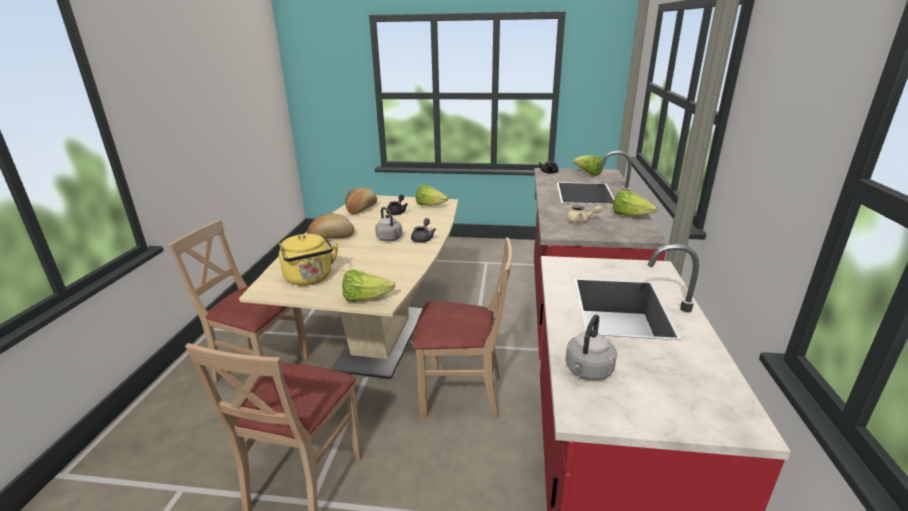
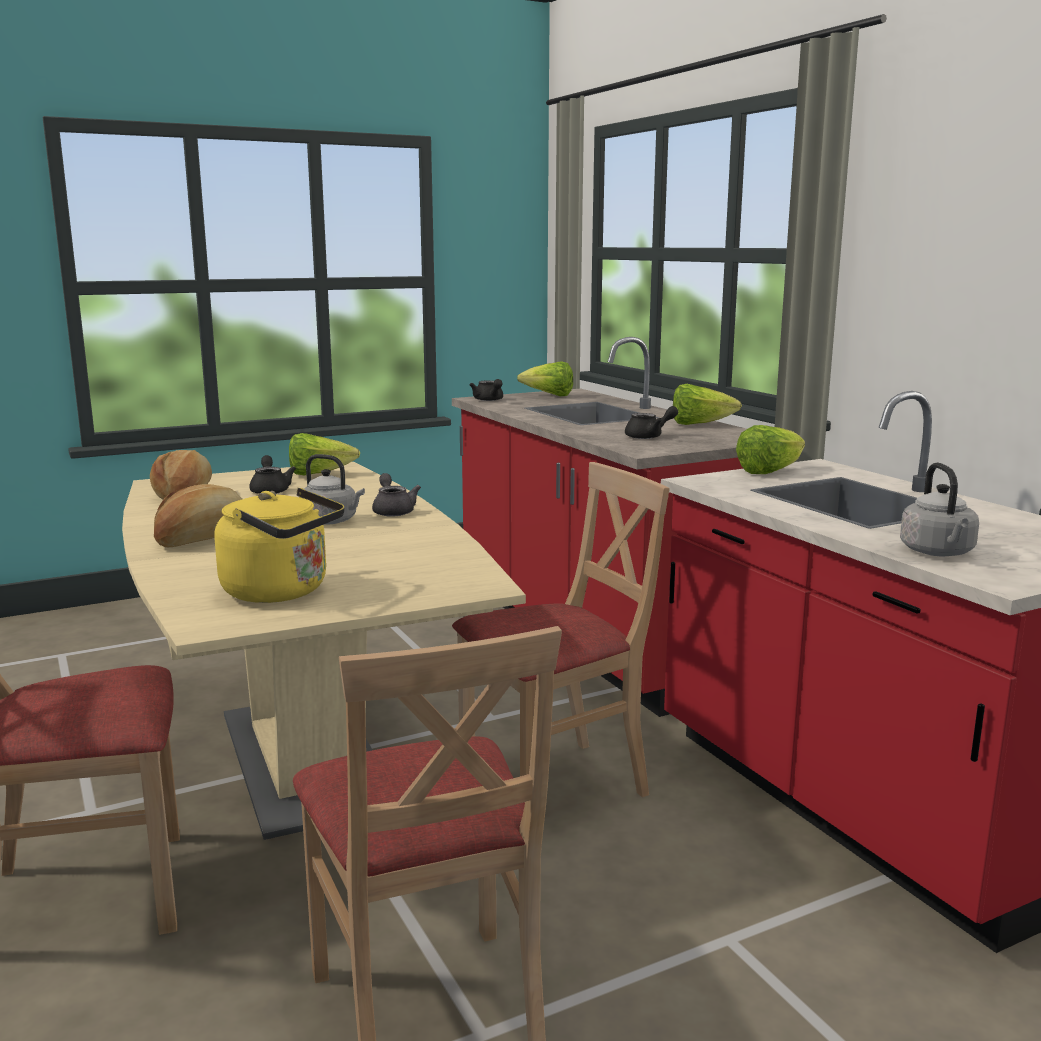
camera: 35 degrees left, 10 degrees down
(365, 298) = (446, 590): lettuce -> lettuce (769, 472)
(581, 221) = (649, 436): beige teapot -> black teapot

